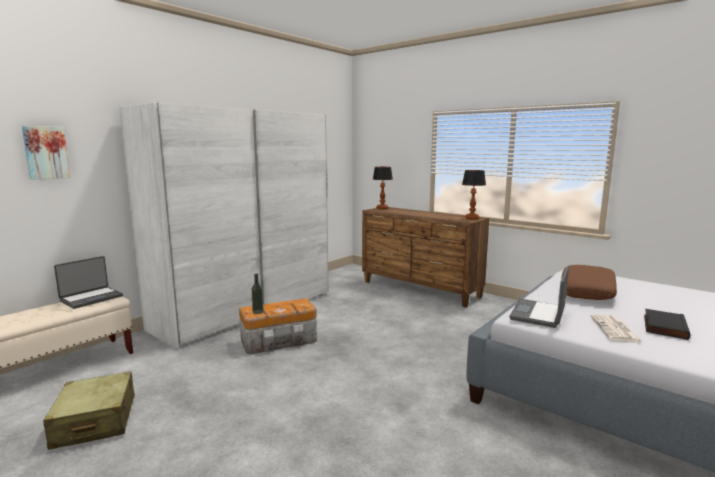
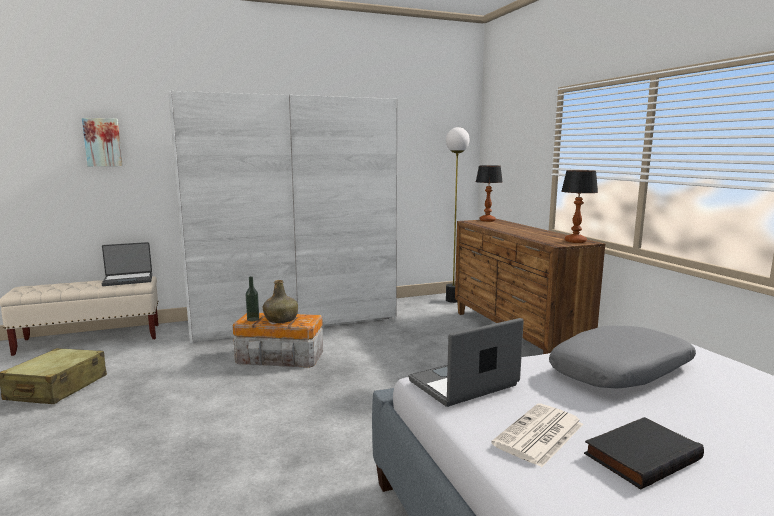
camera: 30 degrees right, 0 degrees up
(282, 307) = (281, 319): none -> green bottle
(348, 273) = (453, 300): none -> floor lamp
(587, 291) = (621, 372): brown pillow -> grey pillow

